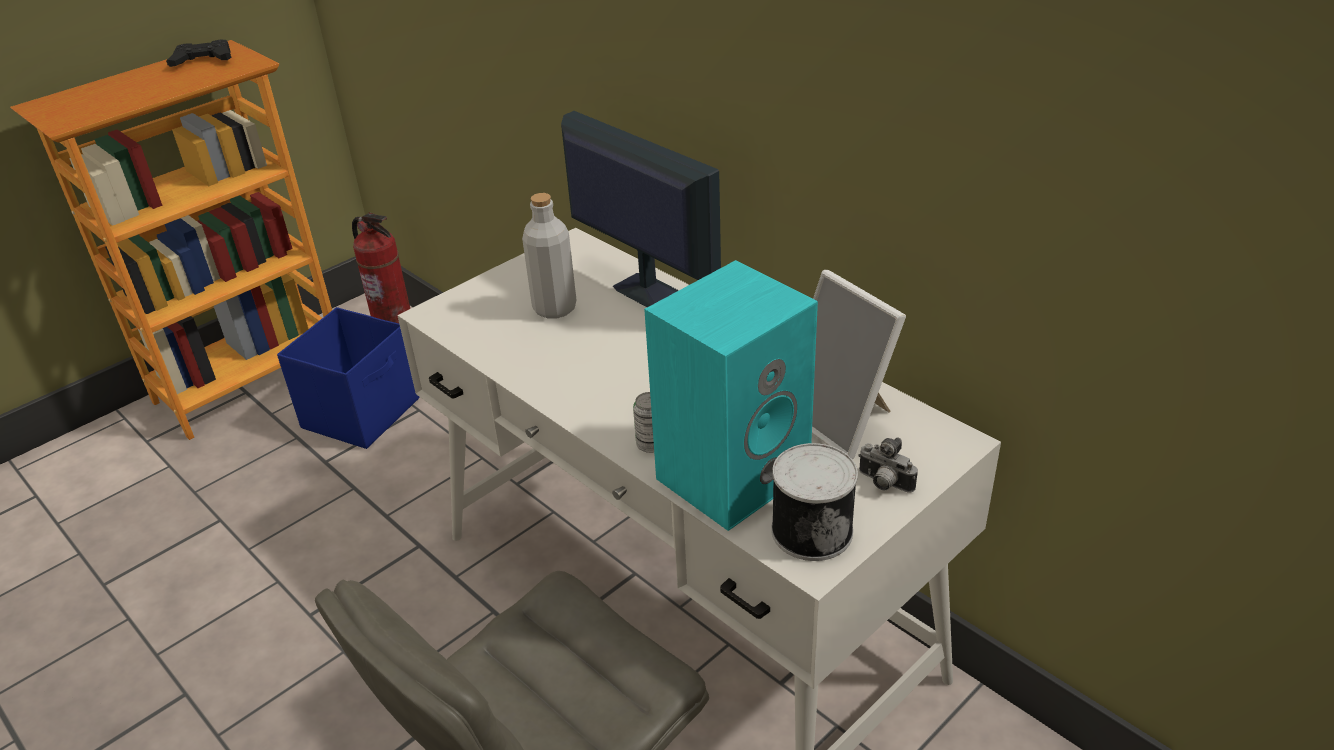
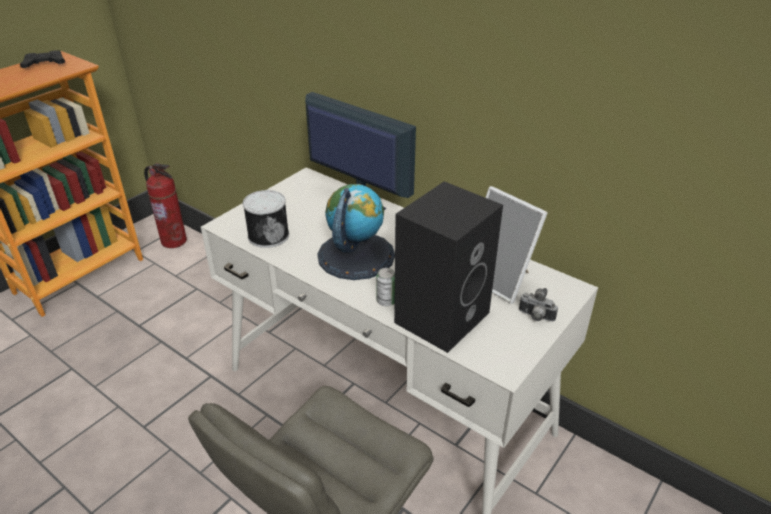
camera: 10 degrees left, 0 degrees up
(363, 413) = (159, 292): blue storage box -> none
(554, 308) = (304, 218): grey bottle -> none
(621, 370) = (355, 255): none -> globe
(733, 472) = (441, 316): turquoise speaker -> black speaker
(811, 529) = (498, 348): can -> can (268, 235)

